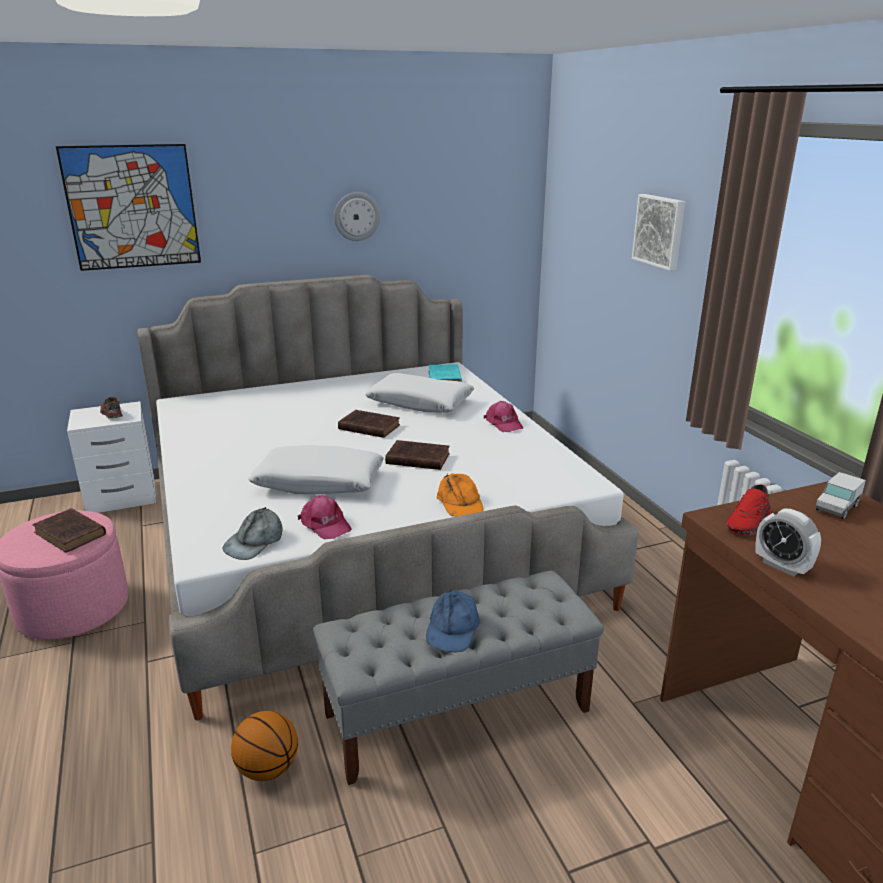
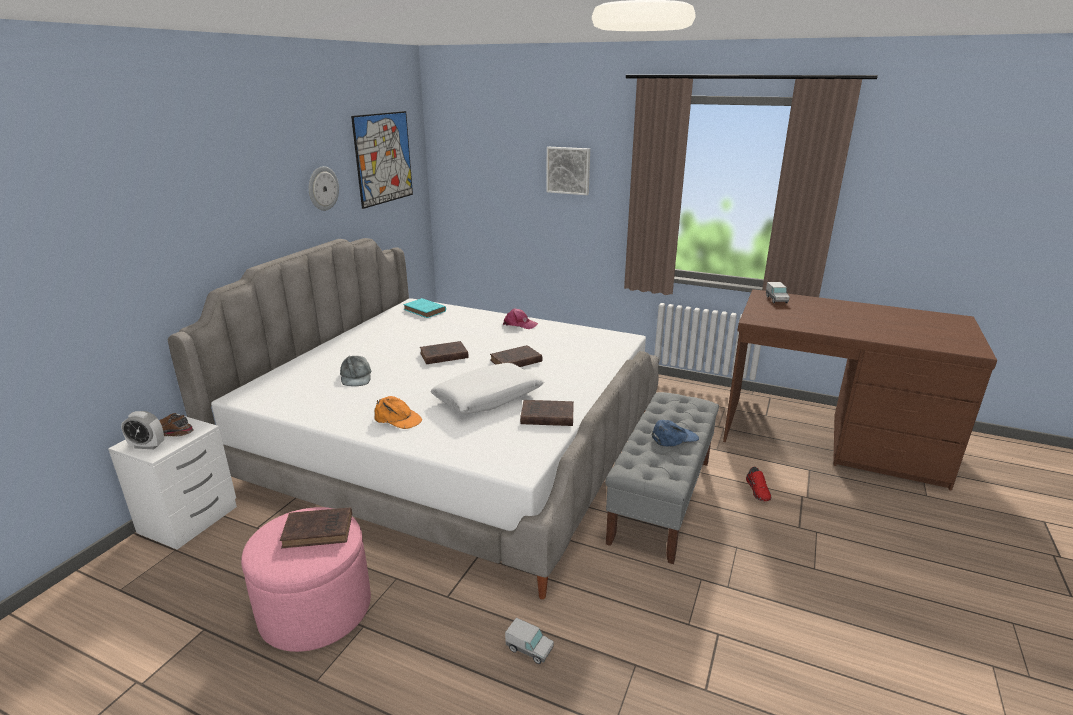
camera: 45 degrees left, 0 degrees up
(117, 751) = (529, 649): none -> toy truck
(132, 207) = (144, 205): picture -> picture (383, 158)
(255, 541) = (528, 445): grey cap -> grey cap (356, 377)
(267, 769) = (626, 588): basketball -> none
(325, 524) = (545, 416): pink cap -> brown book
(420, 402) = (442, 330): white pillow -> none
(452, 628) = (674, 438): blue cap -> blue cap turned 75 degrees counterclockwise
(459, 503) = (589, 373): orange cap -> orange cap (397, 419)
(749, 523) = (766, 317): red shoe -> red shoe (758, 490)
(782, 566) = (808, 328): alarm clock -> alarm clock (147, 446)

